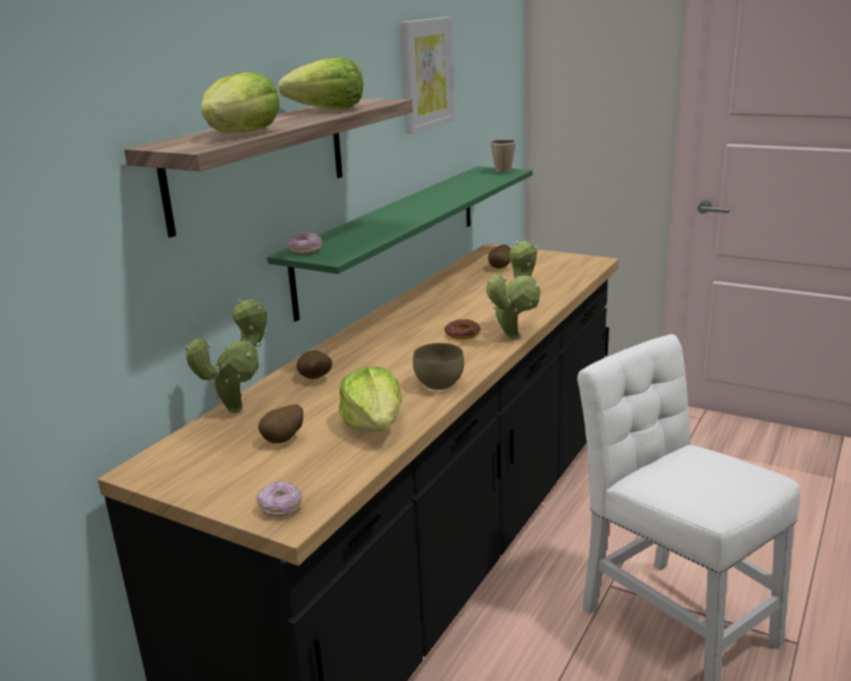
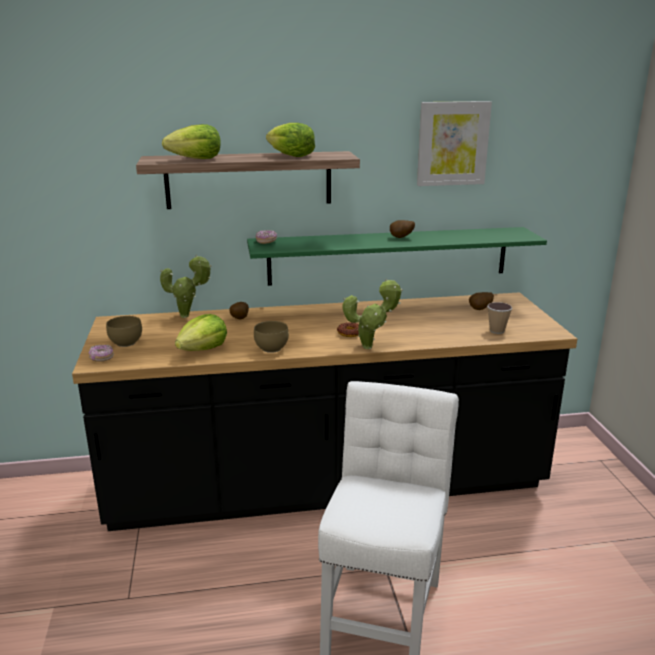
camera: 50 degrees right, 0 degrees up
(258, 474) = (127, 343): none -> brown bowl
(284, 440) = (165, 336): potato -> potato (401, 238)
(503, 171) = (523, 234): cup -> cup (497, 331)

